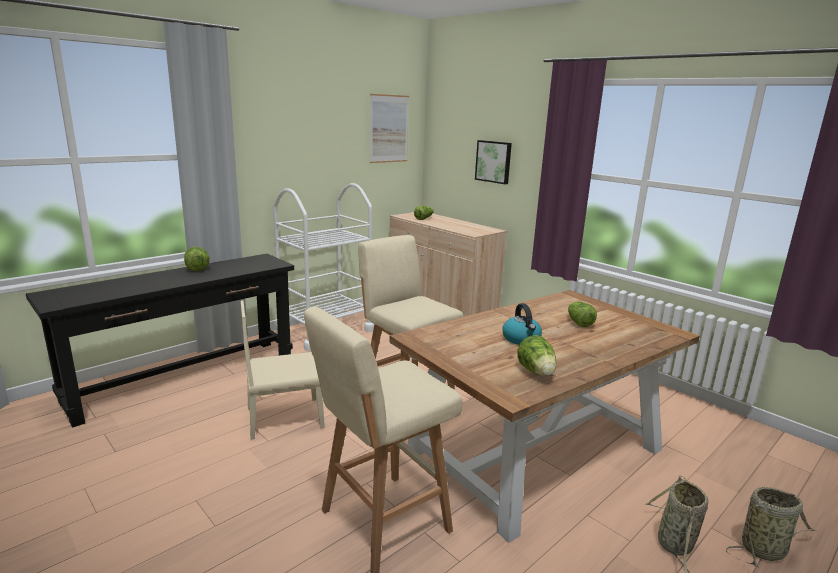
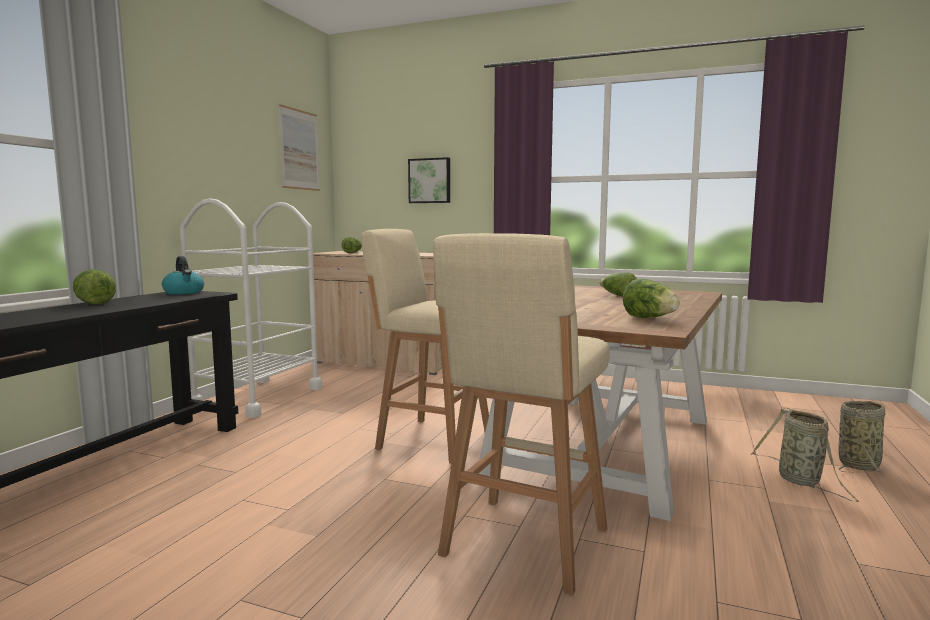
camera: 25 degrees left, 10 degrees down
(285, 417) = (289, 482): beige chair -> none
(521, 339) = (591, 306): kettle -> kettle (184, 292)

